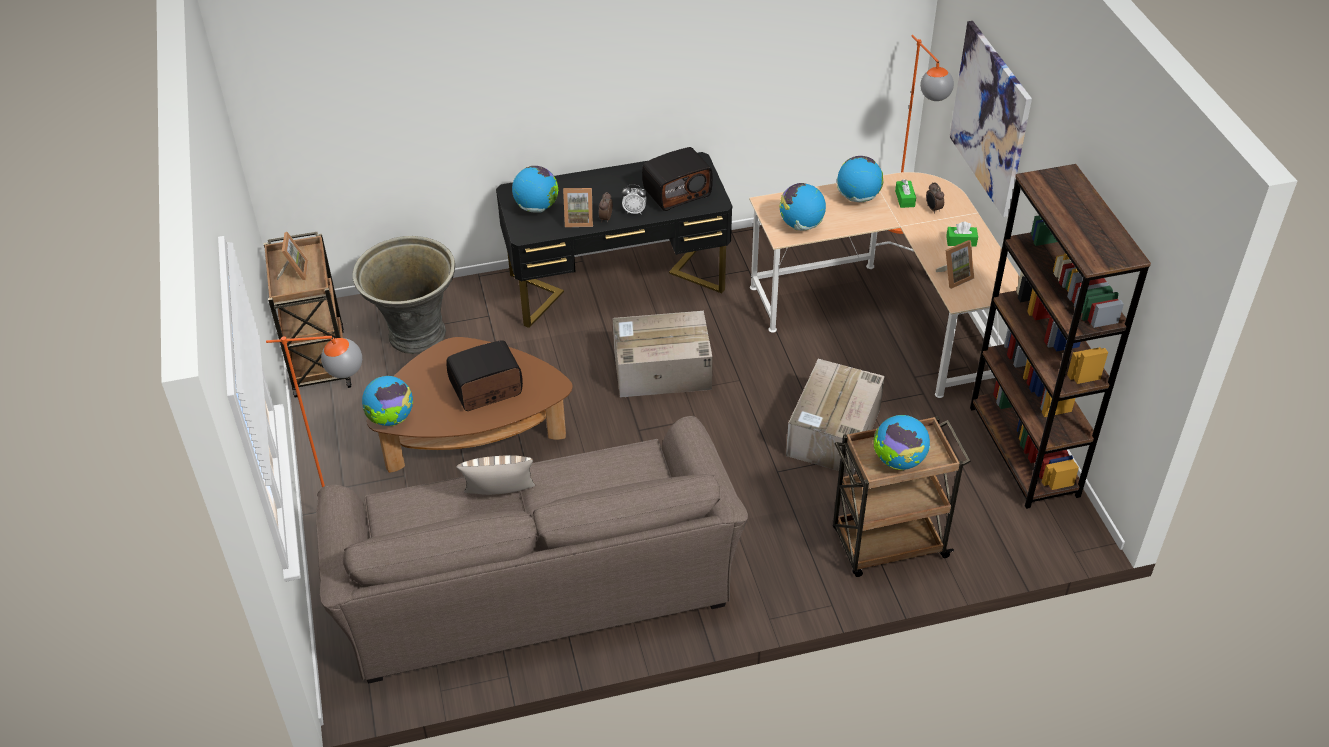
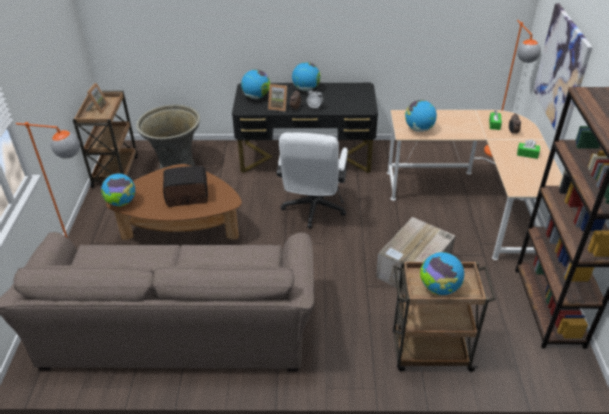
camera: 15 degrees right, 5 degrees down
(500, 498) = (160, 263): pillow -> none
(660, 370) = (313, 210): cardboard box -> white office chair
(677, 192) = (345, 101): radio -> none
(858, 197) = (462, 119): globe -> globe (306, 89)
(954, 277) = (516, 175): picture frame -> none

